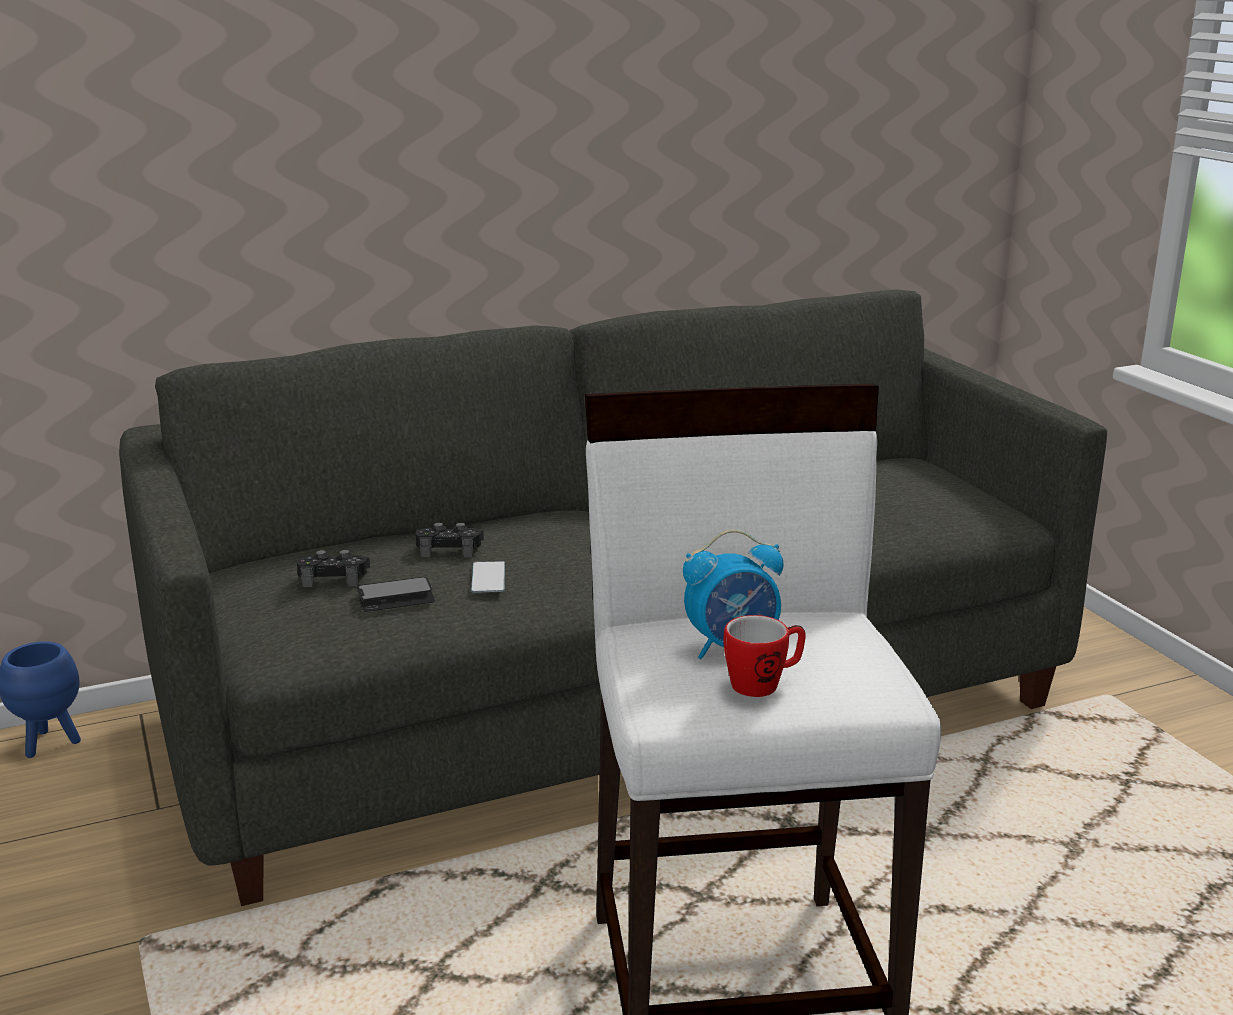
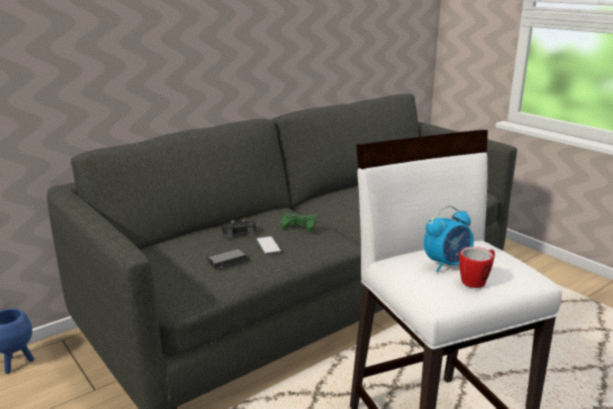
camera: 15 degrees left, 0 degrees up
(334, 577) = (189, 254): black game controller -> none
(571, 548) = (299, 226): none -> green game controller

